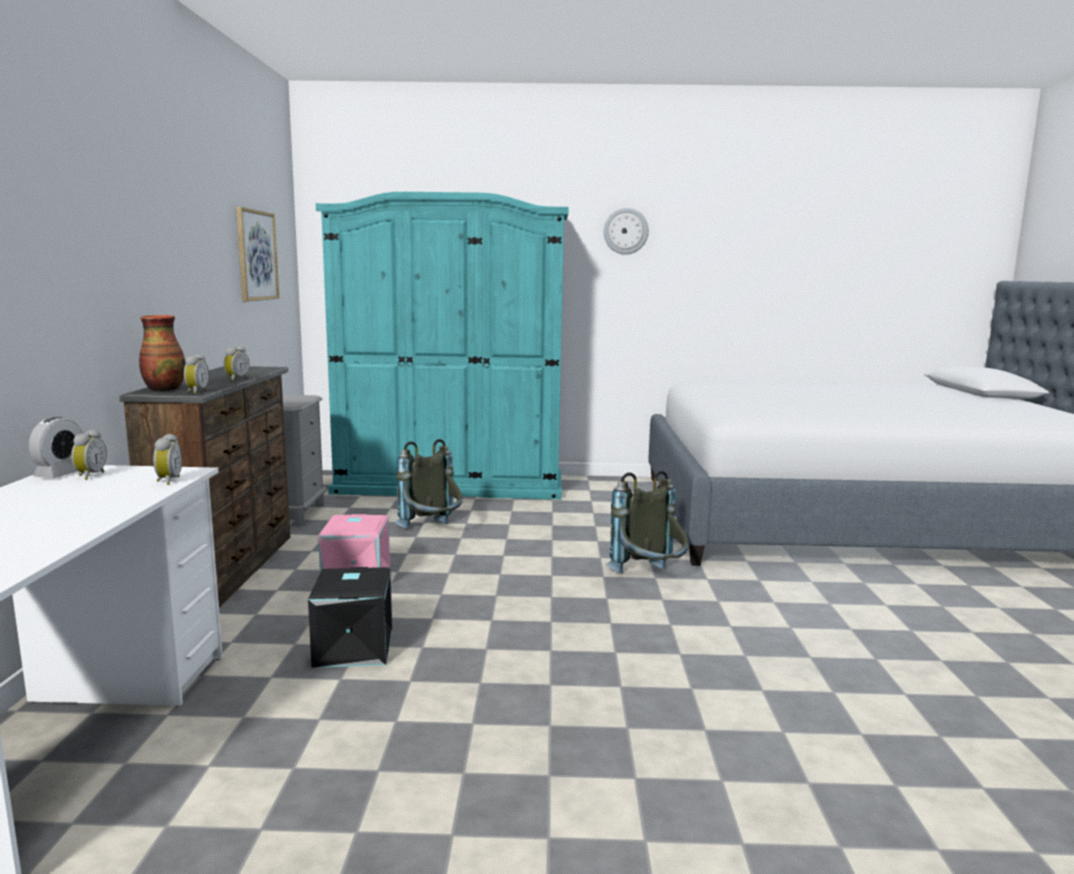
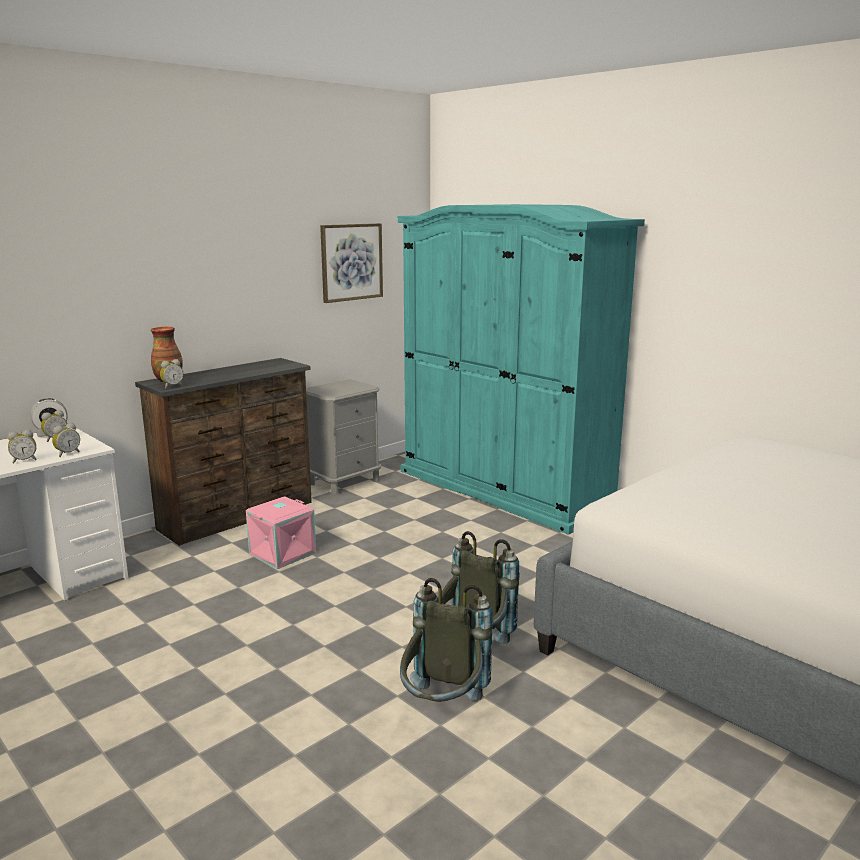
camera: 45 degrees right, 5 degrees up
(236, 379) = (233, 376): alarm clock -> alarm clock (24, 460)
(352, 648) = (187, 604): black storage box -> none
(432, 532) = (402, 531): grey backpack -> grey backpack (442, 708)
(625, 231) = (711, 240): wall clock -> none

